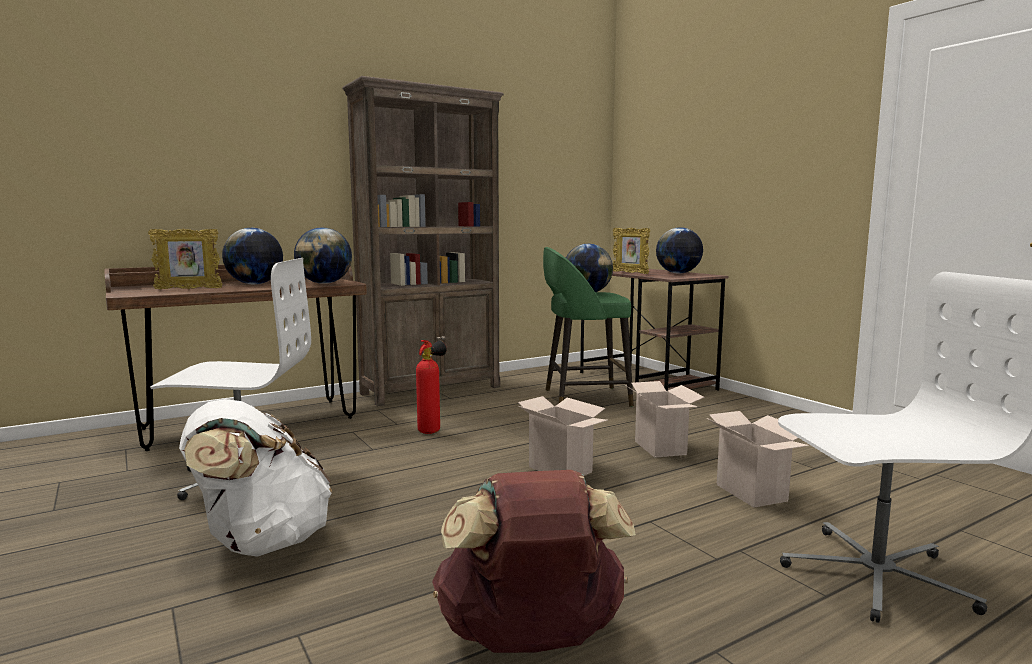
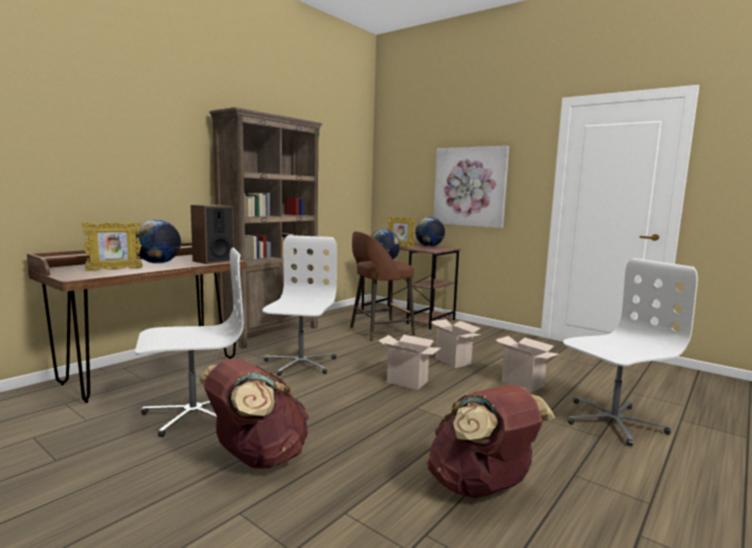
camera: 20 degrees left, 0 degrees up
(261, 542) = (257, 458): white backpack -> brown backpack
(324, 283) = (213, 261): globe -> speaker
(432, 431) = (300, 363): fire extinguisher -> white office chair
(584, 398) = (379, 331): green stool -> brown stool
(743, 176) = (469, 187): none -> picture

